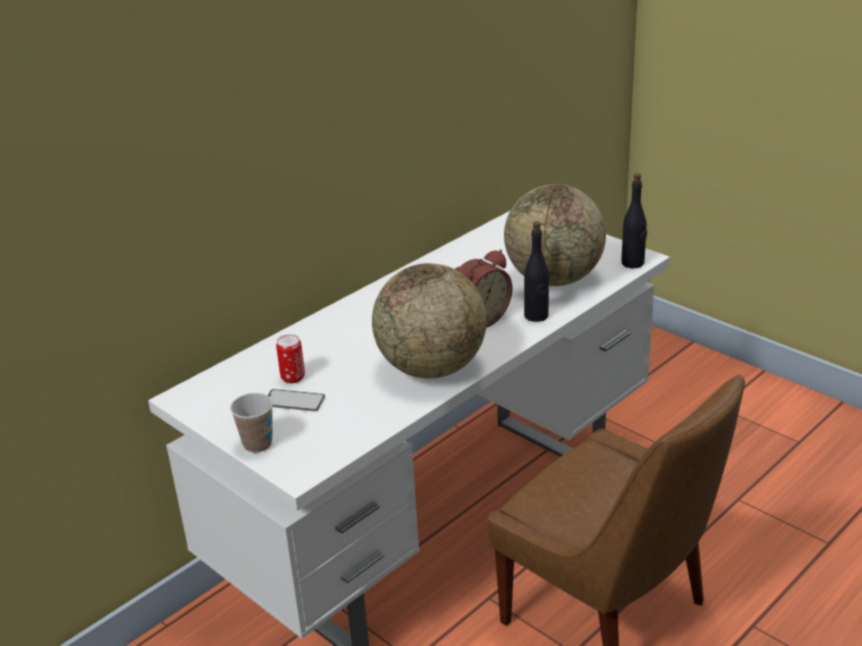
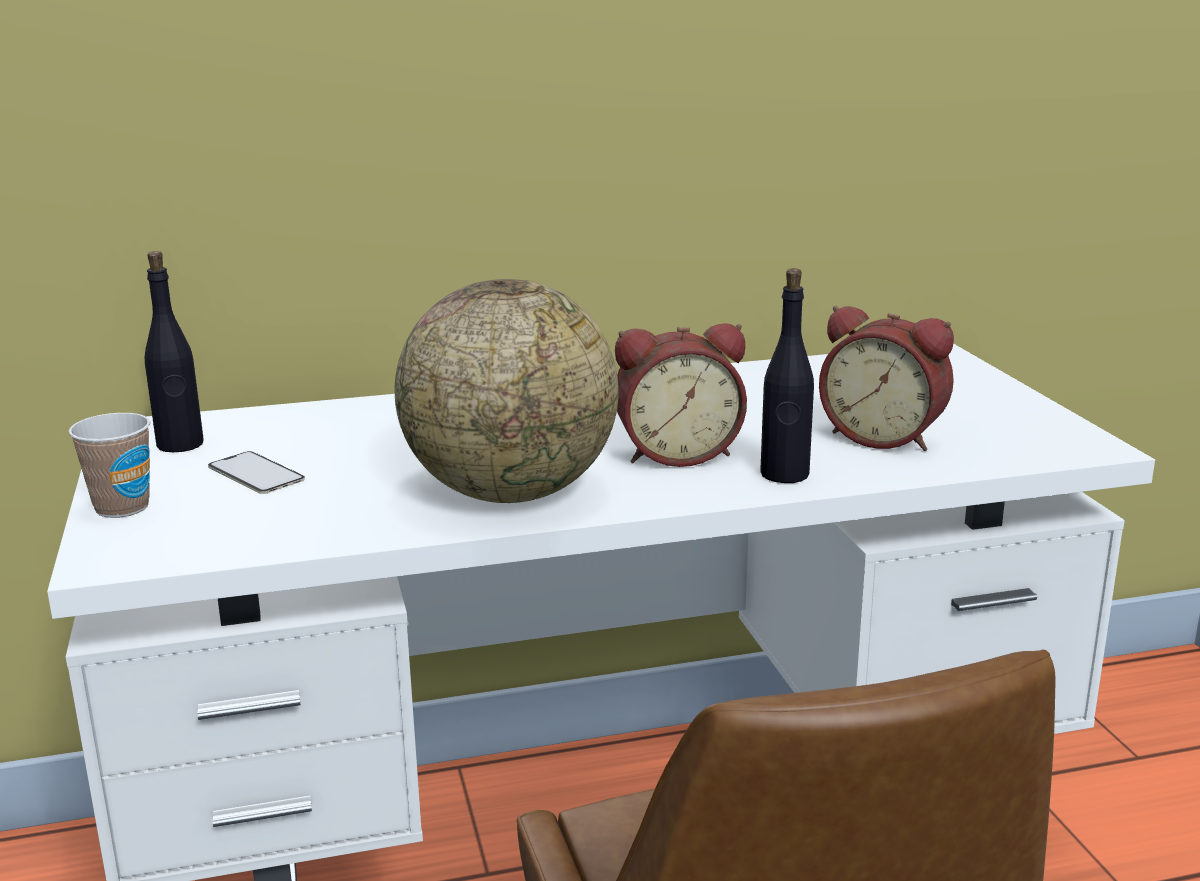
camera: 30 degrees right, 10 degrees down
(293, 378) = (301, 448): can -> none
(554, 279) = (884, 437): globe -> alarm clock
(633, 263) = (1064, 451): black bottle -> black bottle (180, 445)

